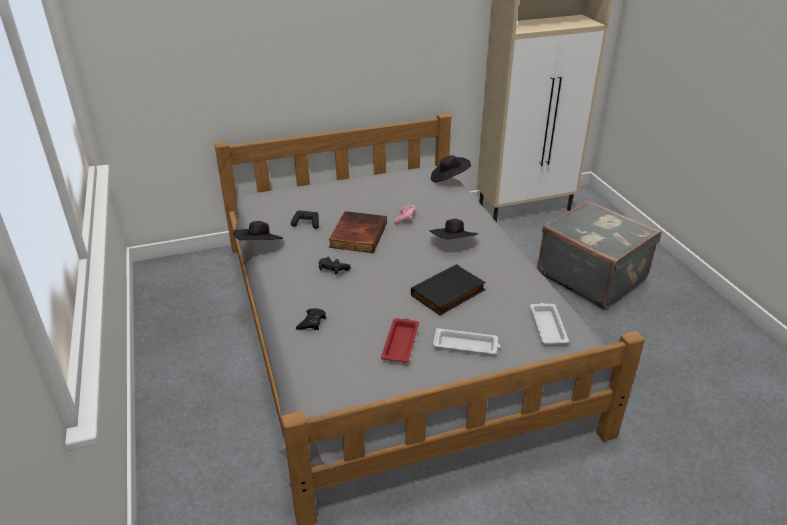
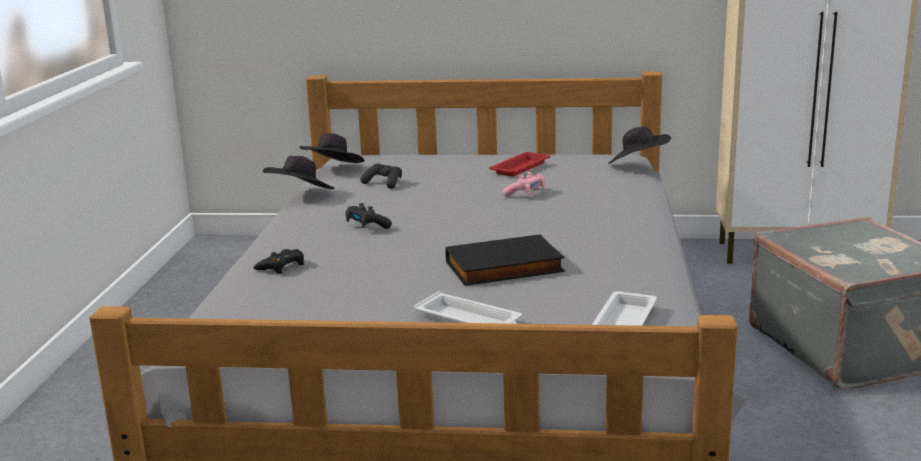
camera: 25 degrees right, 15 degrees down
(357, 235) = (439, 200): book -> none
(400, 343) = (376, 302): red tray -> red tray (521, 168)
(453, 244) = (569, 223): black hat -> black hat (333, 170)

